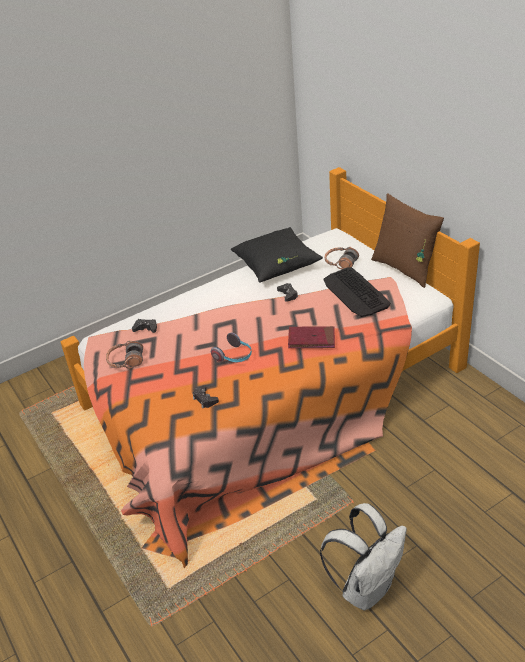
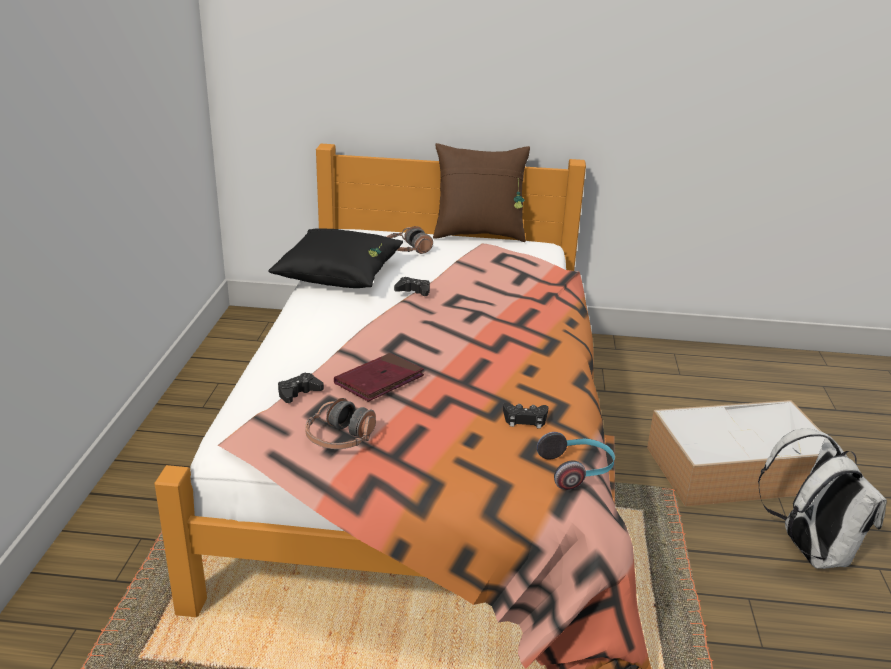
camera: 55 degrees left, 10 degrees down
(234, 356) = (472, 365): headphones -> headphones (577, 470)
(311, 339) = (521, 314): red book -> red book (379, 381)
(355, 293) = (479, 264): keyboard -> none
(415, 519) = (738, 469): none -> storage box

